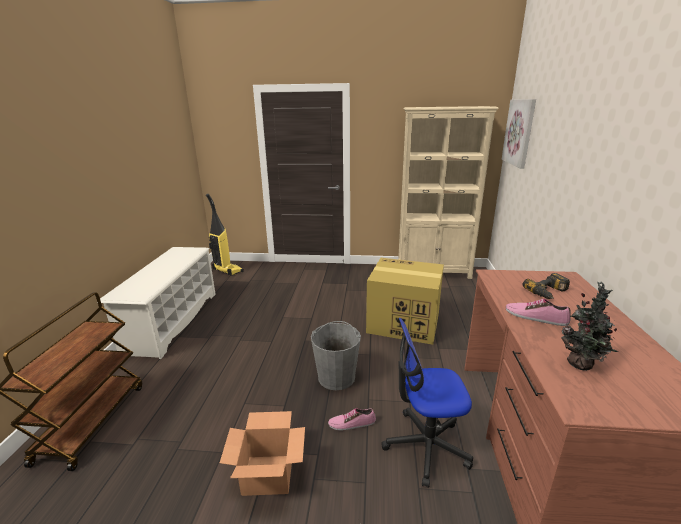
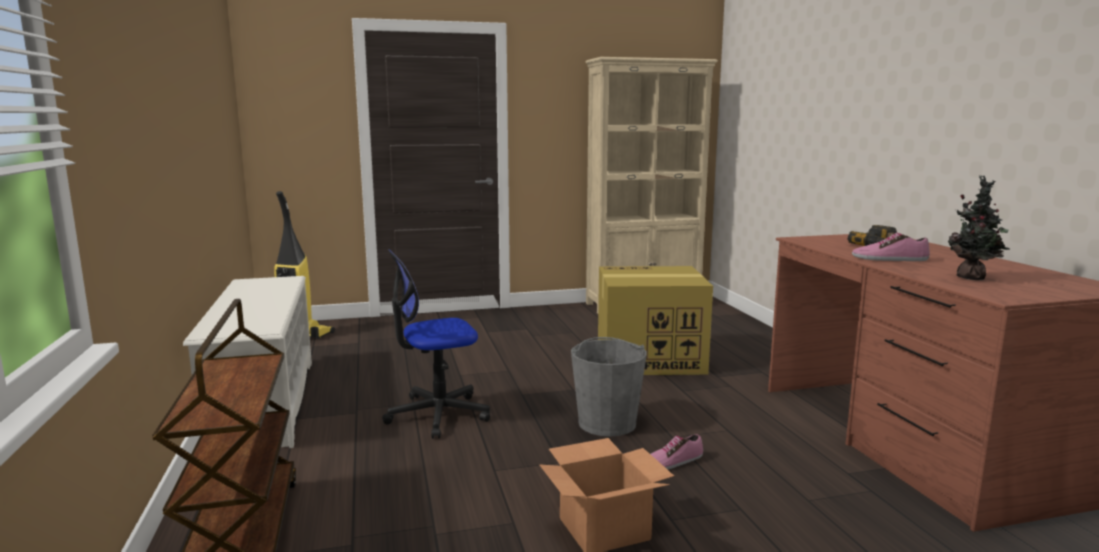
camera: 20 degrees left, 10 degrees down
(426, 446) = (784, 464): office chair -> office chair (437, 415)
(519, 132) = (746, 92): picture -> none

